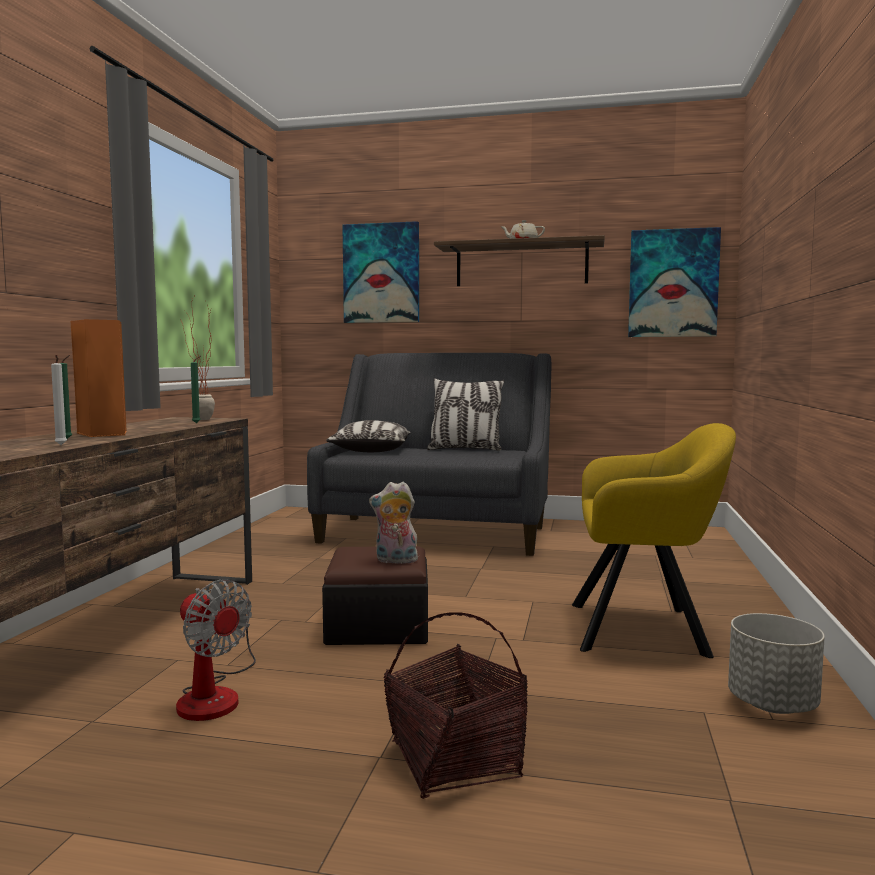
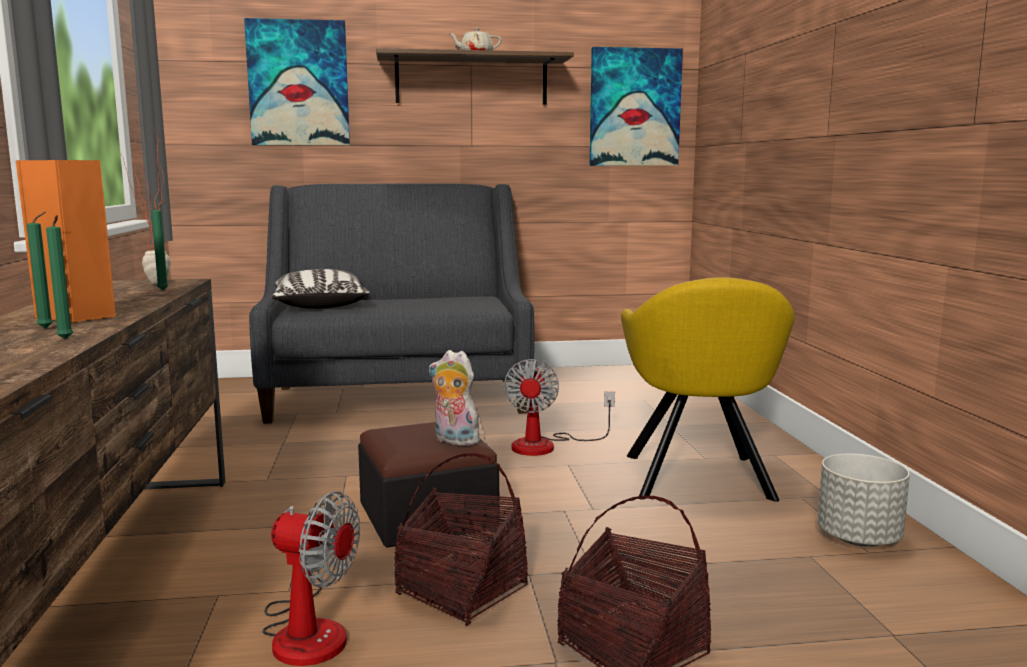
camera: 20 degrees left, 5 degrees up
(61, 445) = (66, 339): white candle -> green candle
(353, 687) = (461, 591): none -> basket
(395, 561) = (453, 441): plush toy -> plush toy turned 45 degrees clockwise
(465, 449) = (428, 298): pillow -> none
(528, 583) = (546, 445): none -> fan
(646, 629) = (698, 480): yellow armchair -> yellow armchair turned 105 degrees clockwise

